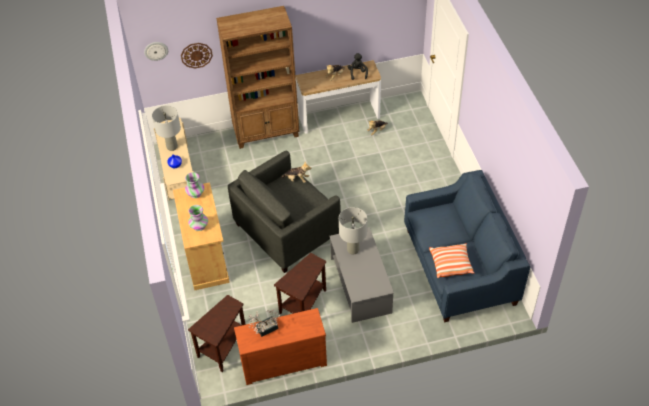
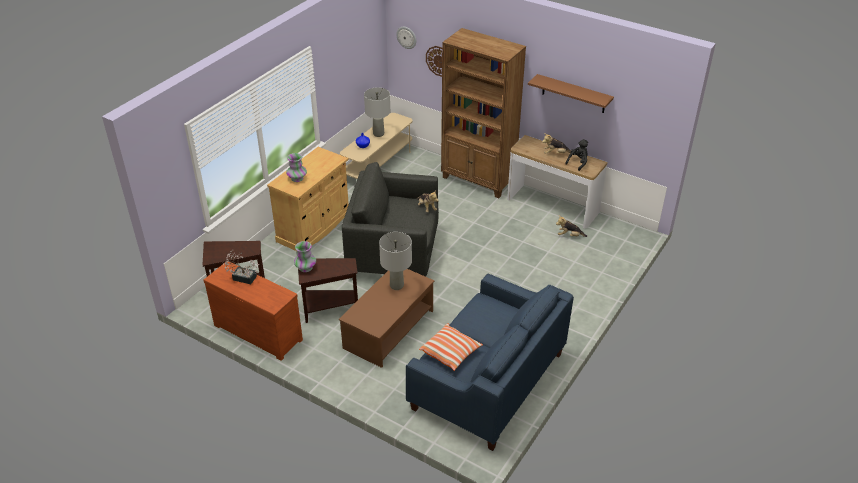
camera: 45 degrees right, 10 degrees down
(195, 194) = (327, 158): vase -> vase (306, 268)
(334, 23) = (573, 94): none -> brown shelf
(361, 285) = (388, 329): grey coffee table -> brown coffee table

